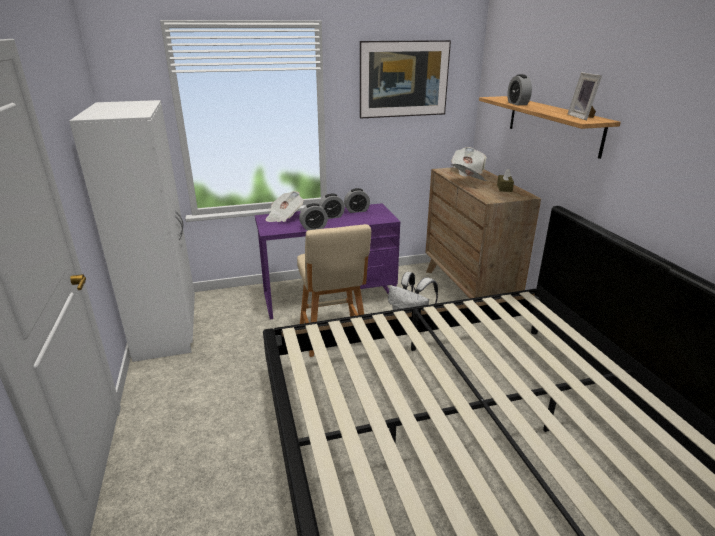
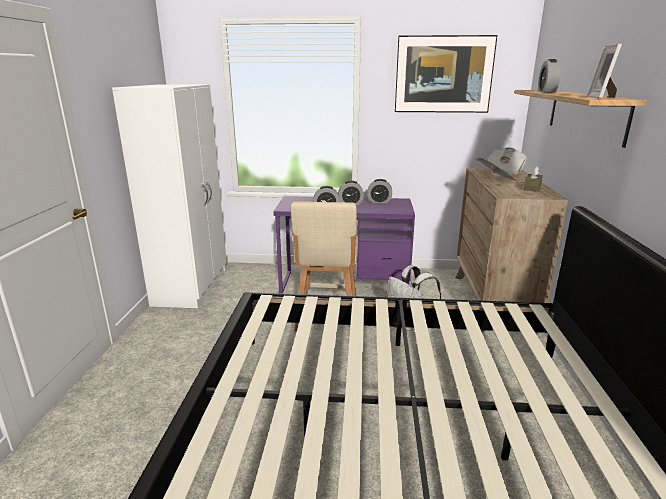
camera: 20 degrees right, 5 degrees down
(284, 217) = (307, 199): newspaper -> none

